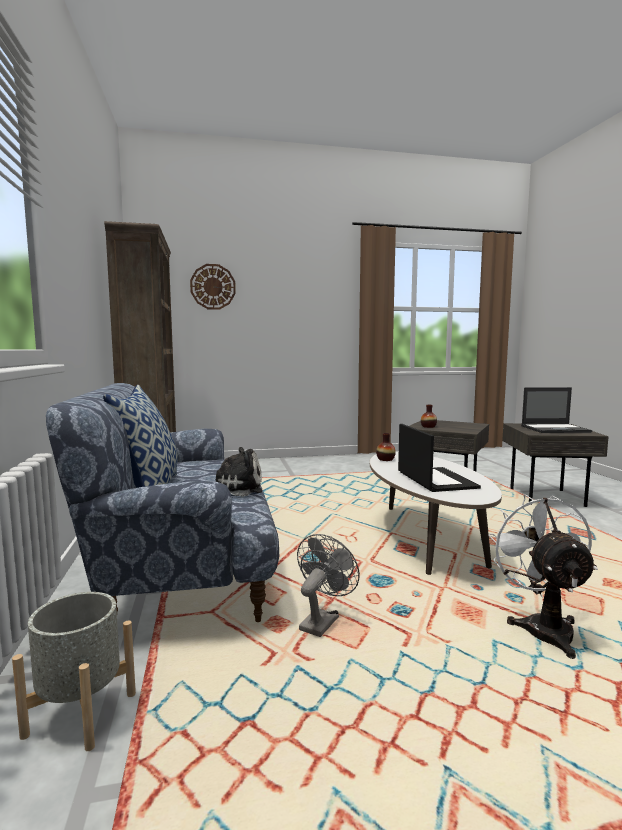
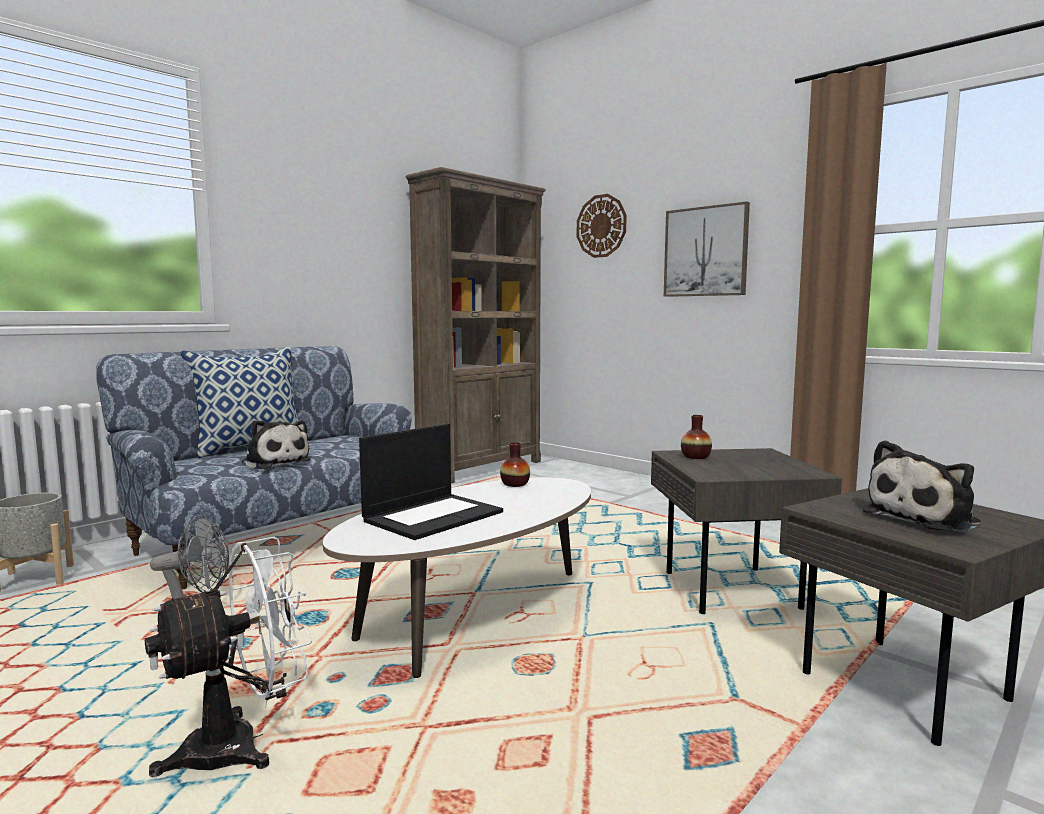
camera: 55 degrees right, 0 degrees up
(295, 312) = (706, 251): none -> picture
(555, 429) = (925, 518): laptop -> plush toy

